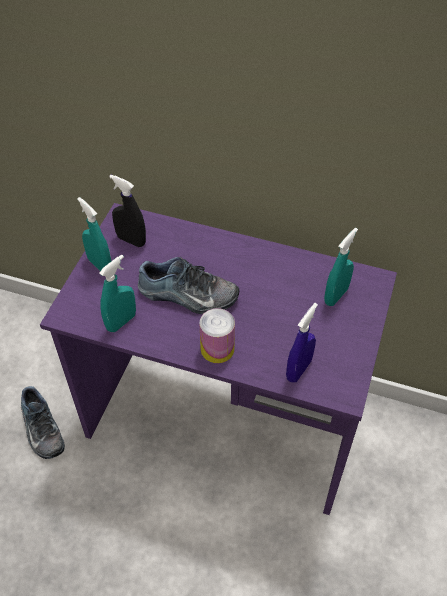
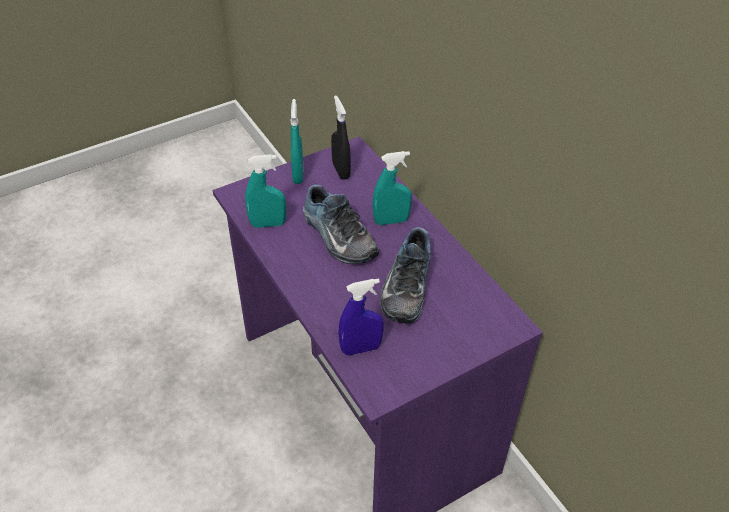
camera: 40 degrees right, 5 degrees down
(40, 429) = (222, 308): shoe -> shoe (405, 285)
(217, 349) = (315, 289): can -> none
(336, 296) = (461, 314): turquoise spray bottle -> turquoise spray bottle (391, 221)

